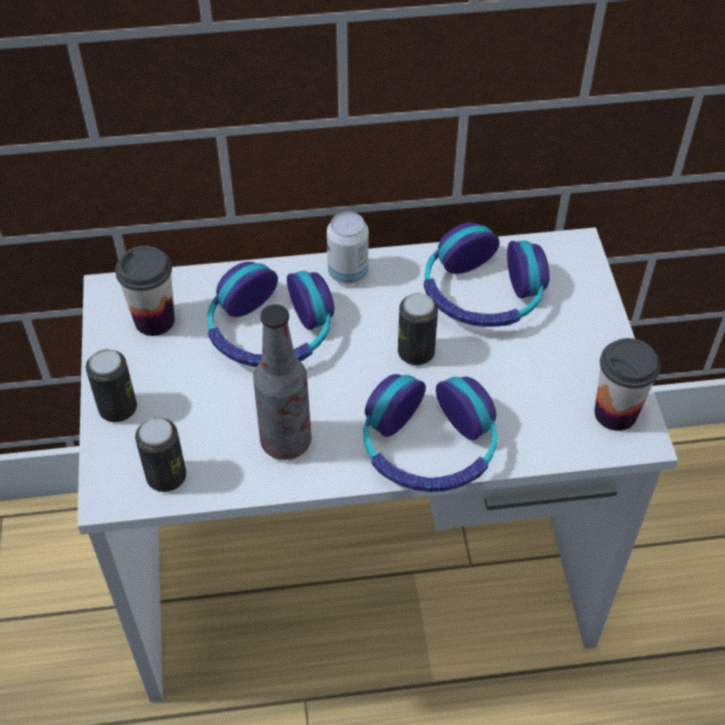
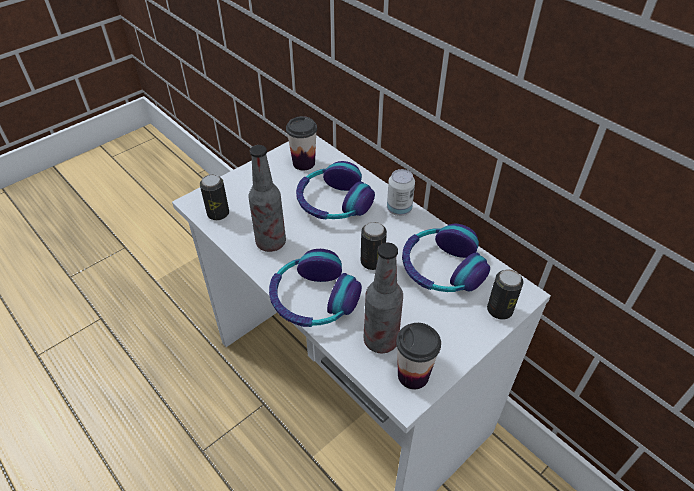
camera: 55 degrees right, 5 degrees down
(118, 408) = (244, 179): can -> can (499, 310)
(545, 415) = (380, 340): none -> bottle

